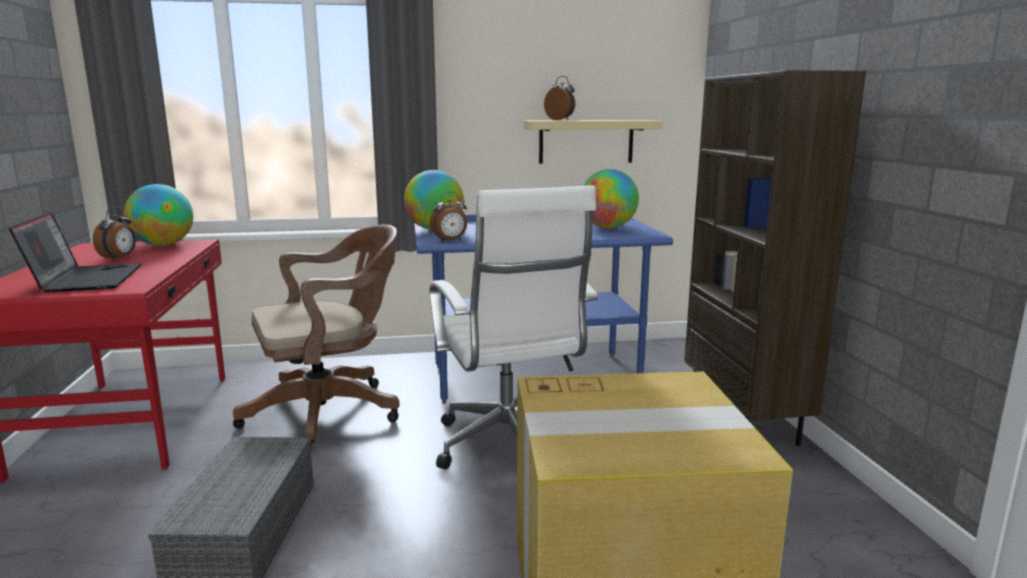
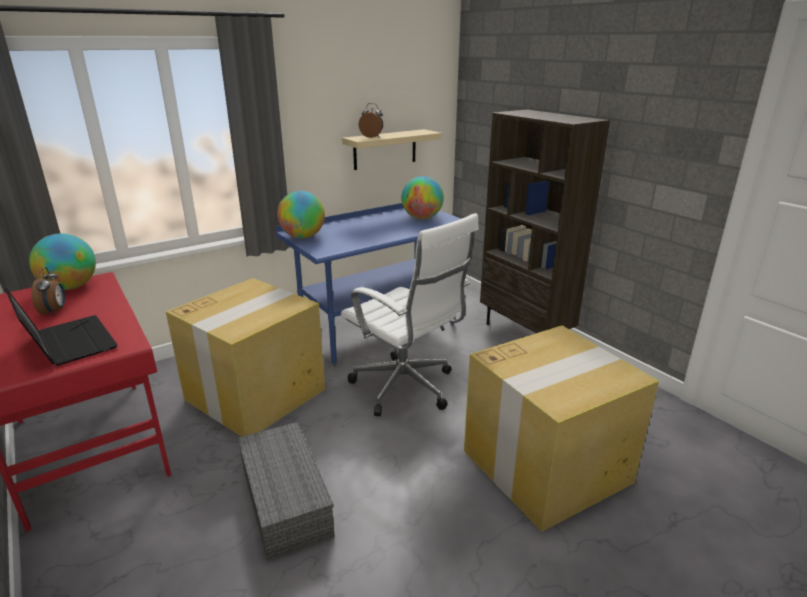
camera: 25 degrees left, 10 degrees up
(330, 412) = (257, 393): brown office chair -> cardboard box
(450, 241) = (334, 249): alarm clock -> none

